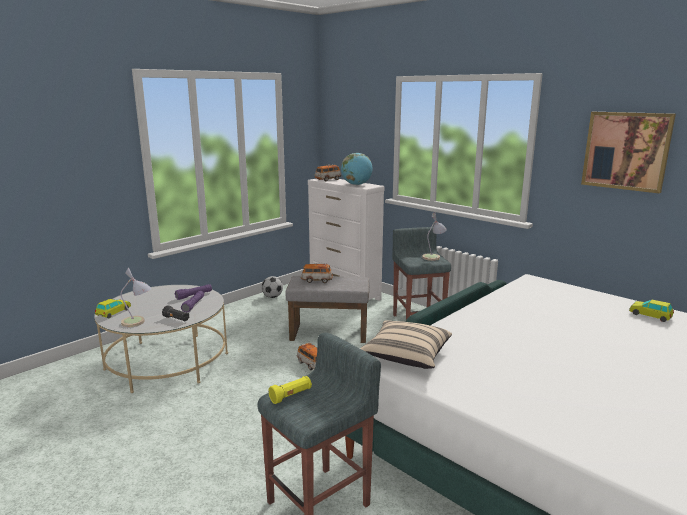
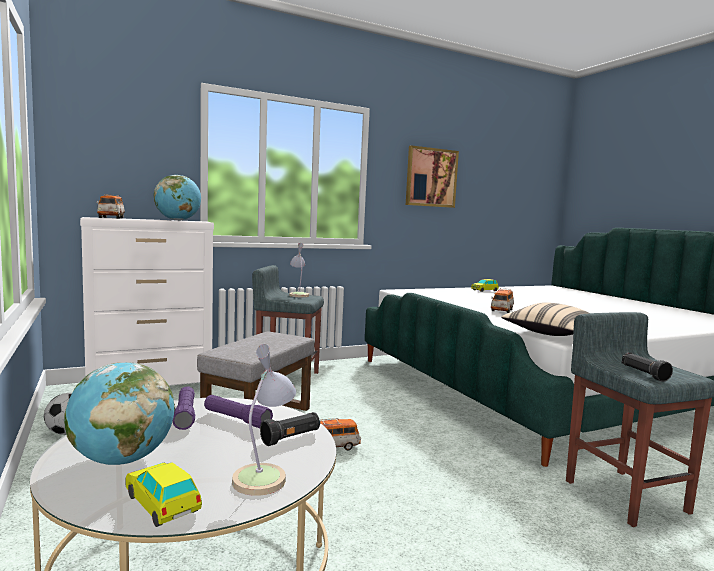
camera: 70 degrees left, 10 degrees down
(145, 298) = (122, 460): none -> globe
(291, 396) = (644, 374): yellow flashlight -> black flashlight
(316, 280) = (244, 347): toy car -> toy car (502, 310)

